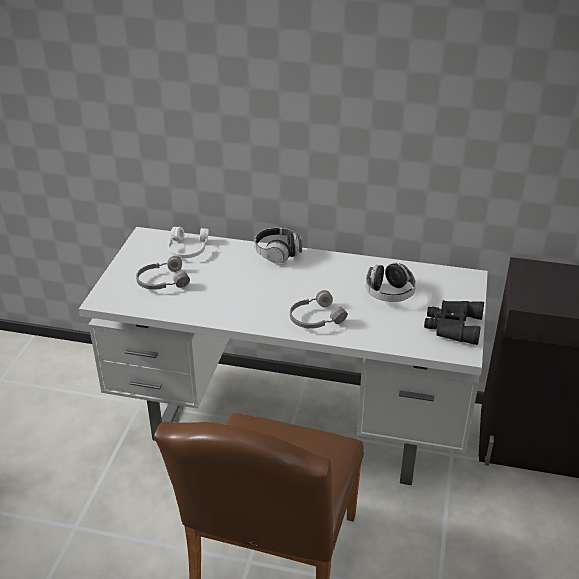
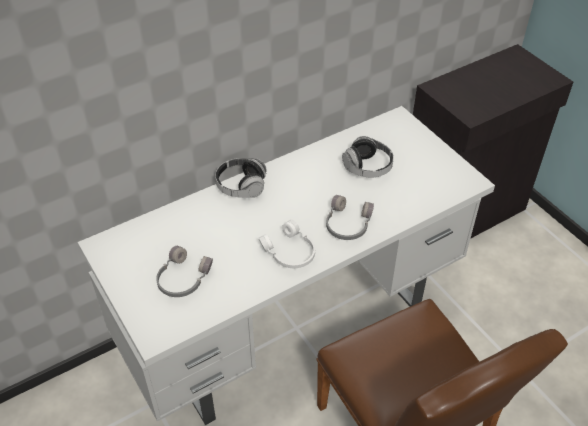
camera: 45 degrees left, 10 degrees up
(187, 249) = (160, 233): white headphones -> white headphones (289, 252)
(452, 326) = (439, 165): black binoculars -> none

